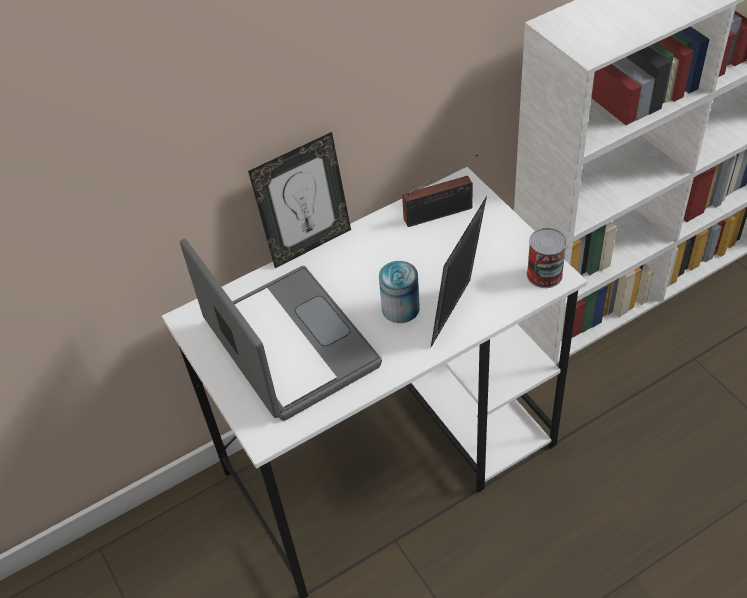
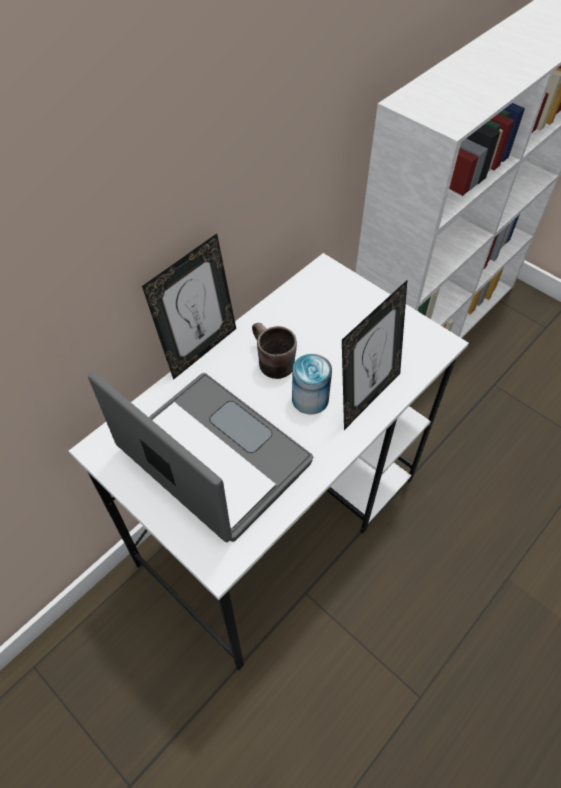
camera: 20 degrees left, 5 degrees up
(372, 267) = (269, 362): none -> brown mug
(442, 213) = (316, 300): radio -> none
(458, 315) = (366, 396): picture frame -> picture frame turned 150 degrees counterclockwise
(544, 274) = (429, 343): can -> none

